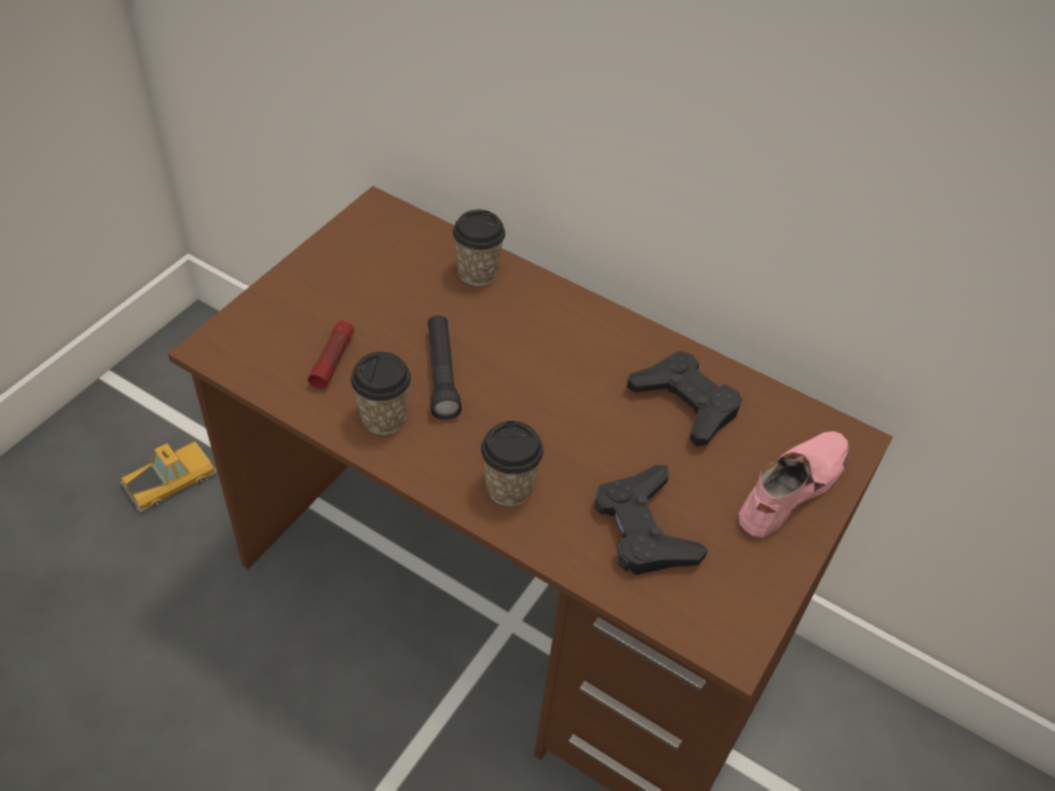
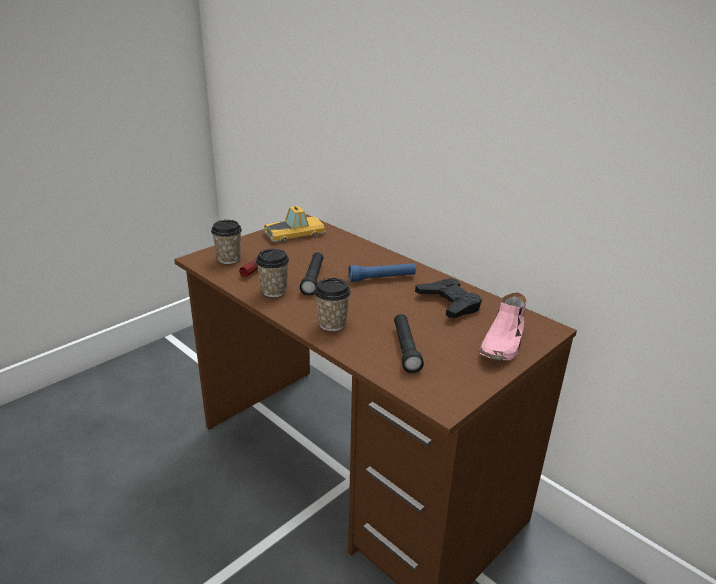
camera: 15 degrees right, 20 degrees down
(171, 479) = (183, 384): toy car -> toy car (295, 233)
(477, 273) = (348, 246): cup -> cup (229, 259)
(559, 354) = (382, 278): none -> blue flashlight
(644, 528) = (406, 349): black game controller -> black flashlight
(790, 488) = (503, 343): pink shoe -> pink shoe turned 150 degrees clockwise

